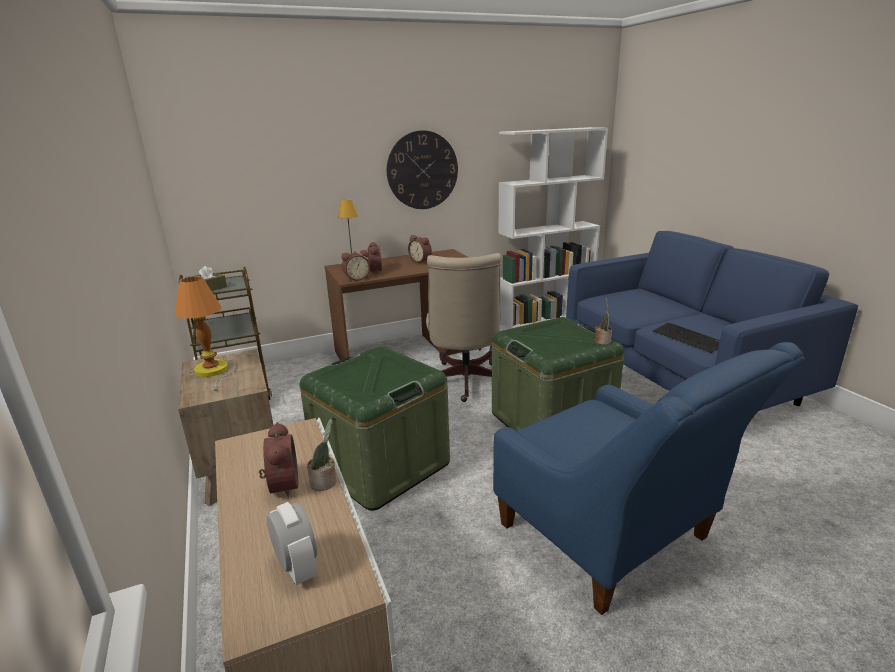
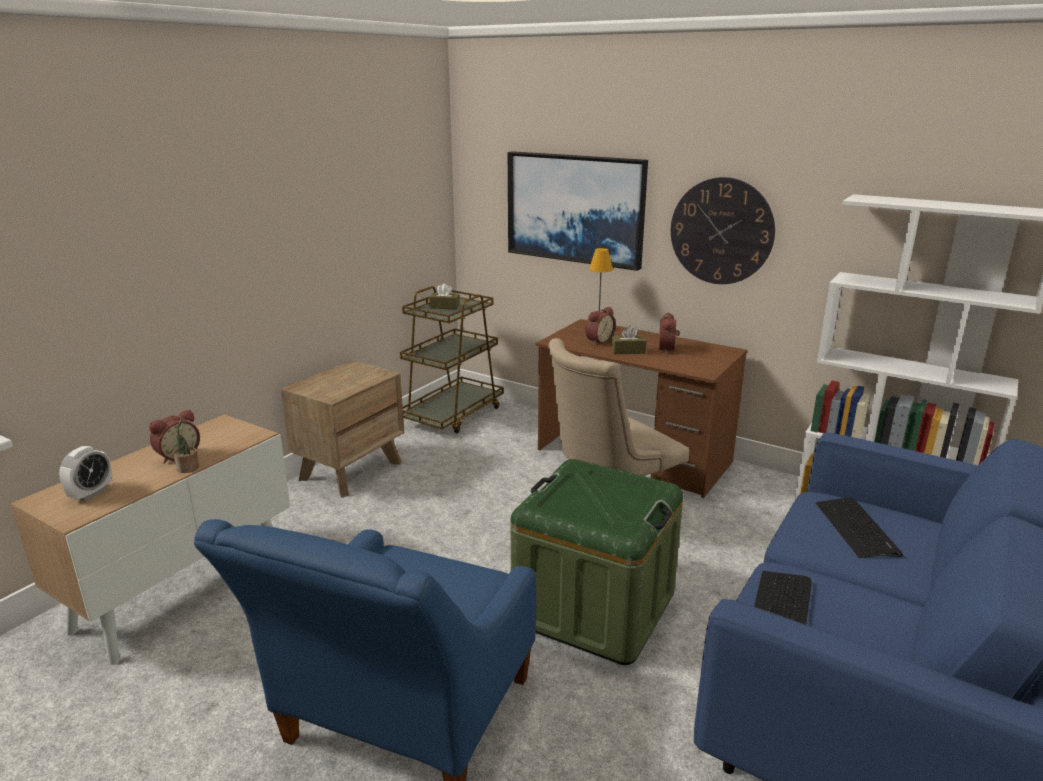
camera: 55 degrees right, 0 degrees up
(214, 370) = (346, 374): table lamp -> none
(301, 173) = (575, 208): none -> picture
(356, 278) = (563, 342): alarm clock -> none
(381, 465) = (410, 530): green storage box -> none
(405, 269) = (628, 351): none -> brown tissue box
(602, 341) = (623, 528): potted plant -> none
(628, 302) = (856, 528): none -> keyboard

